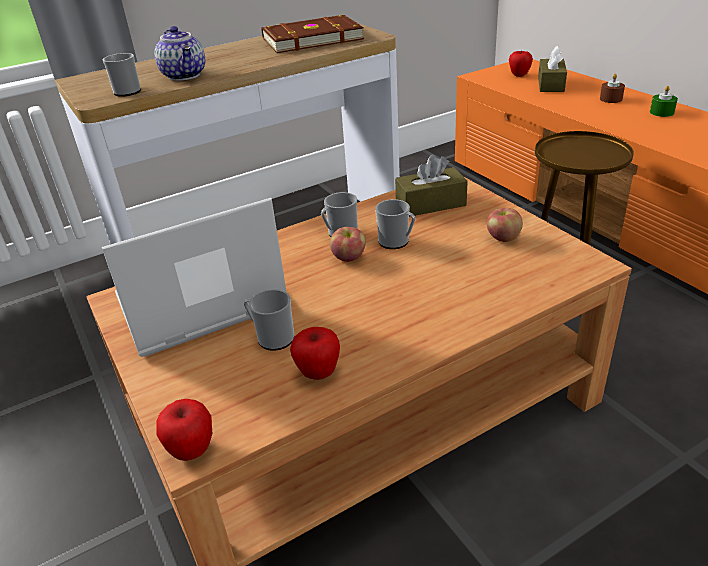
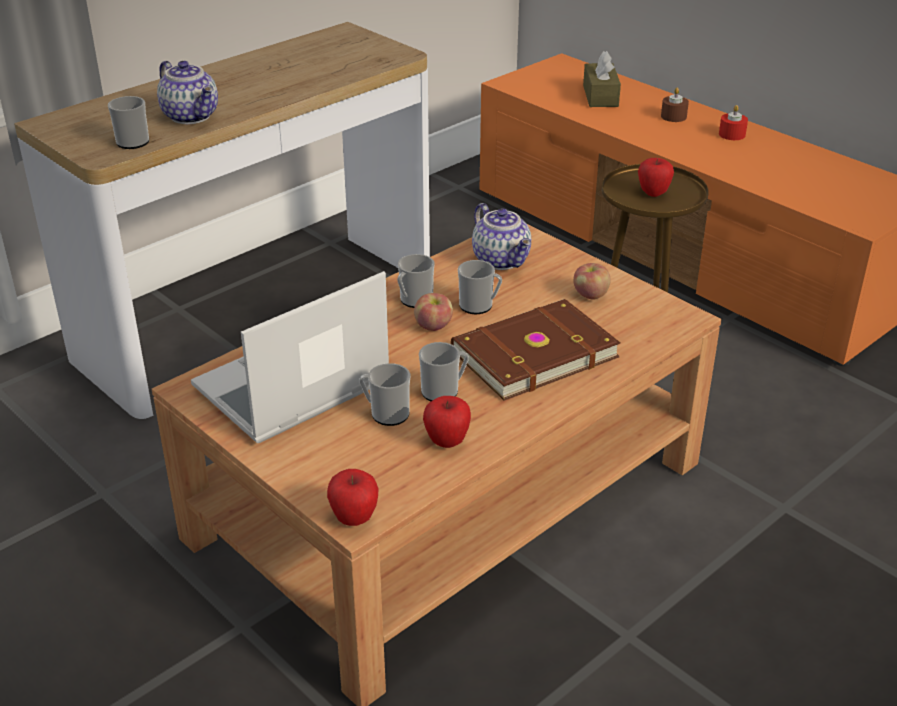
camera: 15 degrees left, 0 degrees up
(311, 39) = (322, 57): brown book -> brown book (532, 353)
(335, 320) = (444, 391): none -> mug
(430, 204) = (502, 260): brown tissue box -> teapot
(519, 75) = (559, 82): apple -> apple (653, 193)
(661, 112) = (732, 134): green candle -> red candle

